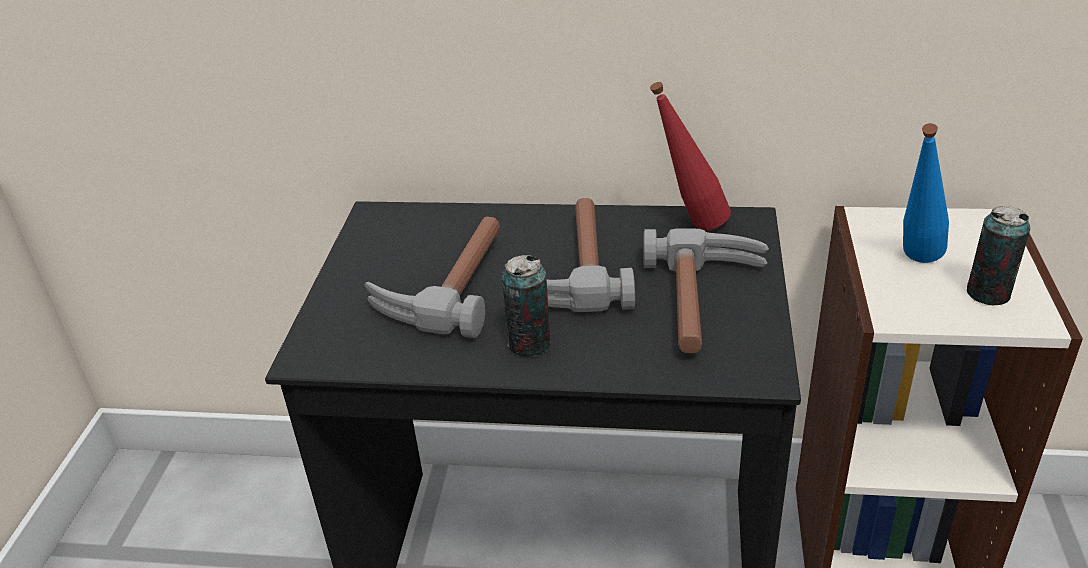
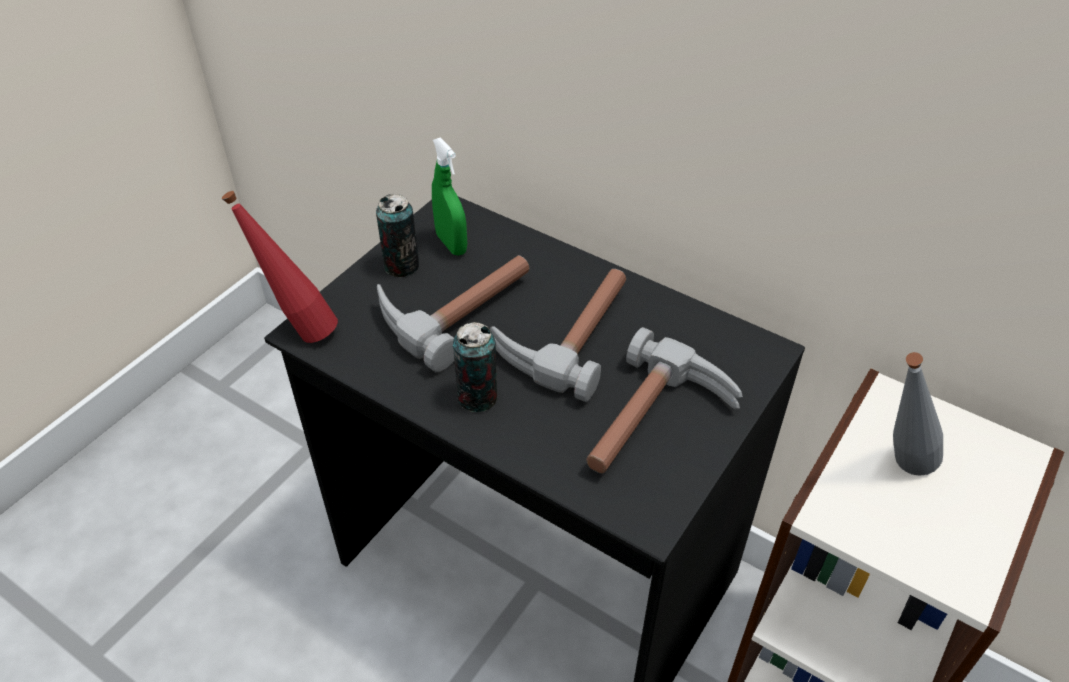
camera: 25 degrees right, 10 degrees up
(401, 238) = (451, 244): none -> green spray bottle
(689, 226) = (705, 334): red bottle -> red bottle (298, 329)
(914, 264) = (894, 469): blue bottle -> grey bottle
(988, 294) = (943, 536): can -> can (401, 266)

